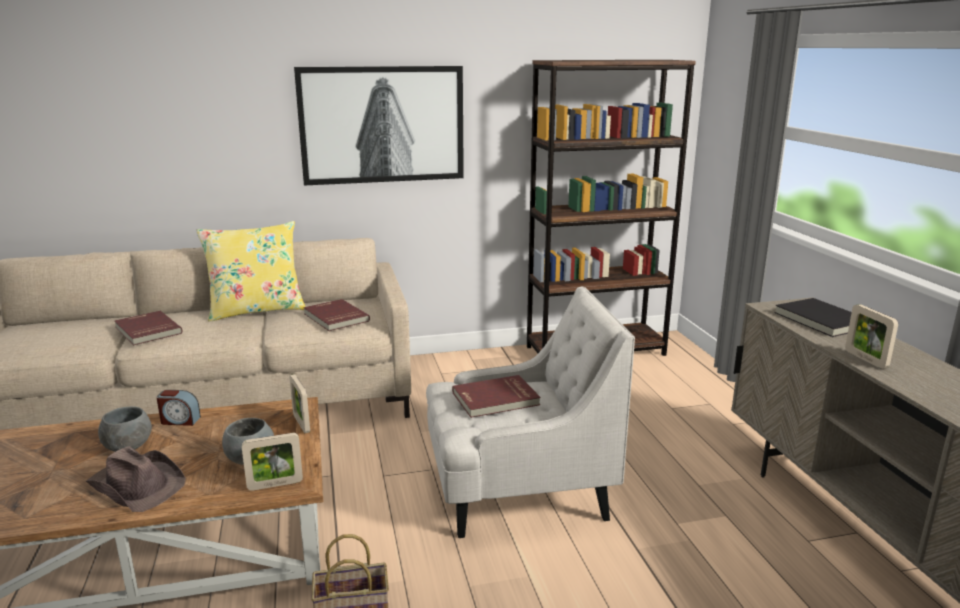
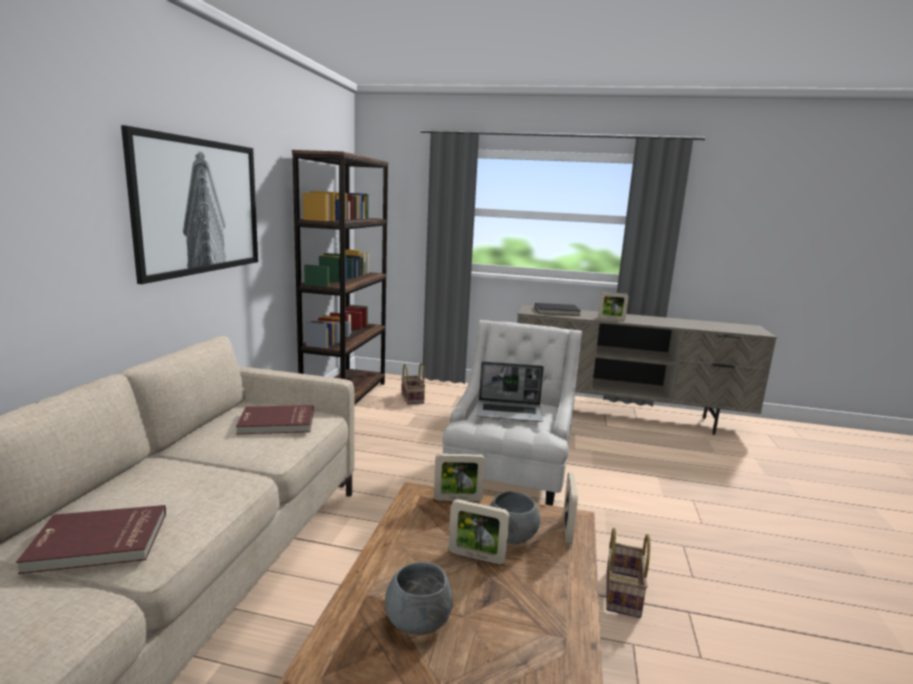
camera: 65 degrees left, 5 degrees down
(138, 484) = (523, 619): brown hat -> none
(180, 420) = (379, 572): alarm clock -> none
(213, 450) = (476, 556): none -> picture frame
(256, 310) = (168, 457): yellow pillow -> none
(496, 399) = (510, 412): red book -> laptop
(653, 381) = (413, 398): none -> basket

